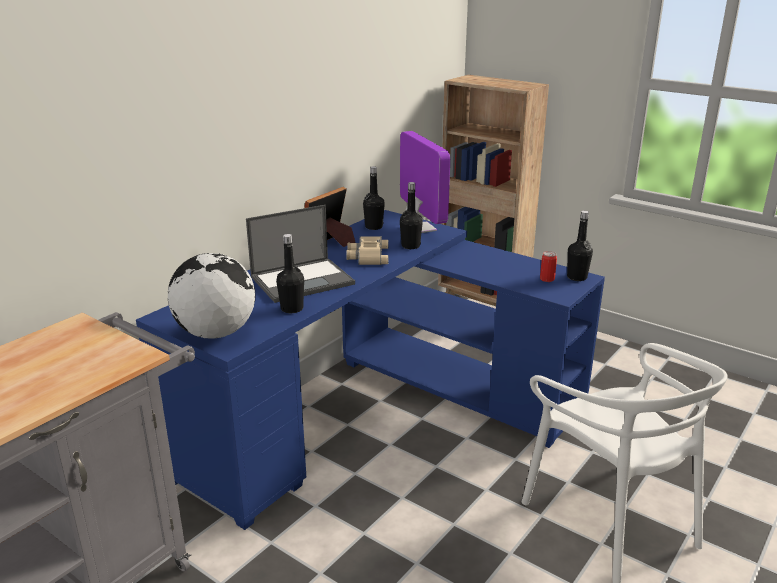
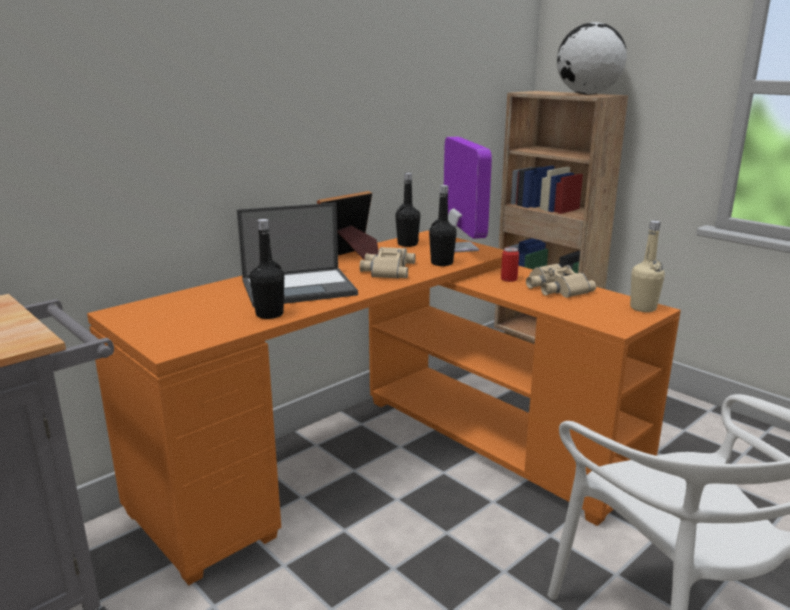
camera: 10 degrees right, 5 degrees down
(215, 333) = (164, 333): globe -> globe (587, 94)
(376, 413) = (391, 460): blue desk -> orange desk
(506, 262) = (555, 288): none -> beige binoculars
(547, 279) = (603, 307): can -> can (509, 279)
(577, 277) = (643, 308): black bottle -> beige bottle

